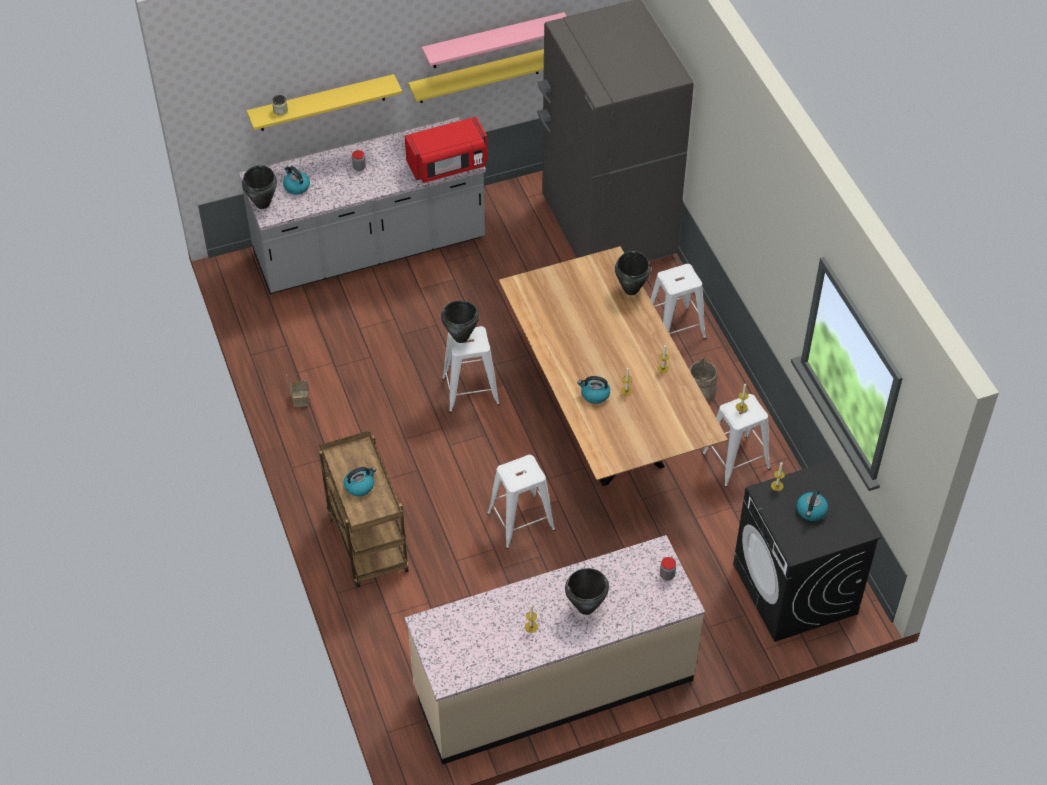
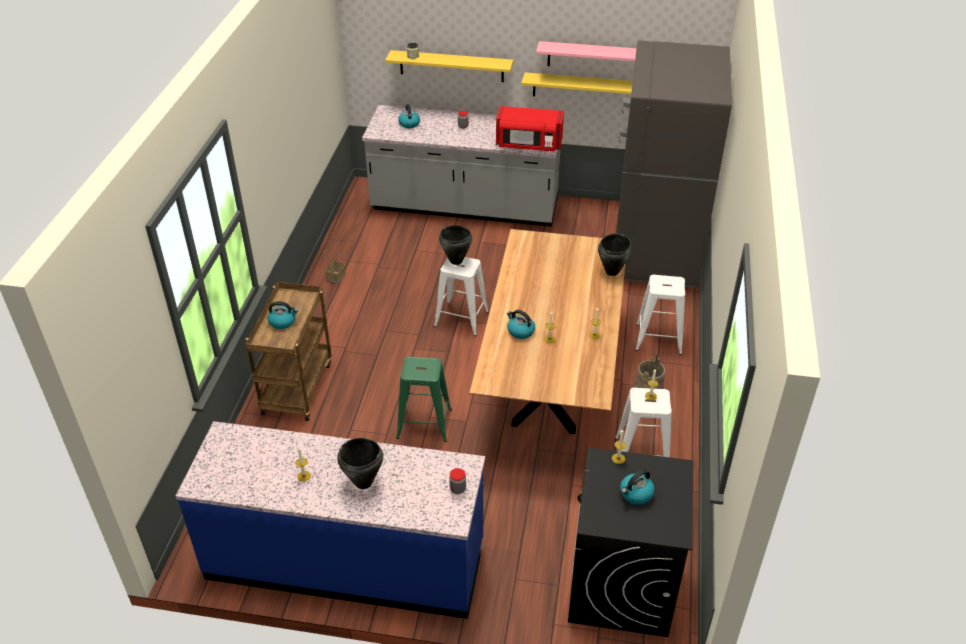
camera: 30 degrees right, 10 degrees down
(263, 204) = (377, 125): black cooking pot -> none
(521, 521) = (424, 423): white stool -> green stool
(553, 684) = (346, 560): beige counter -> blue counter

